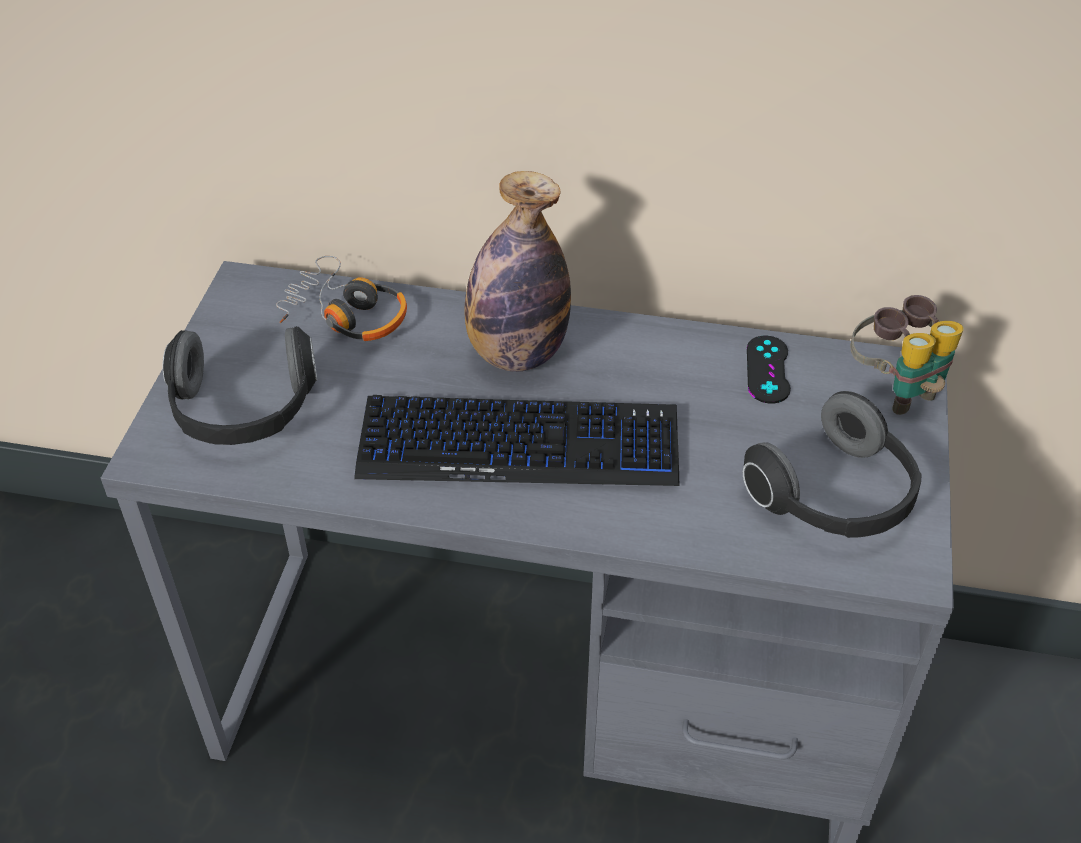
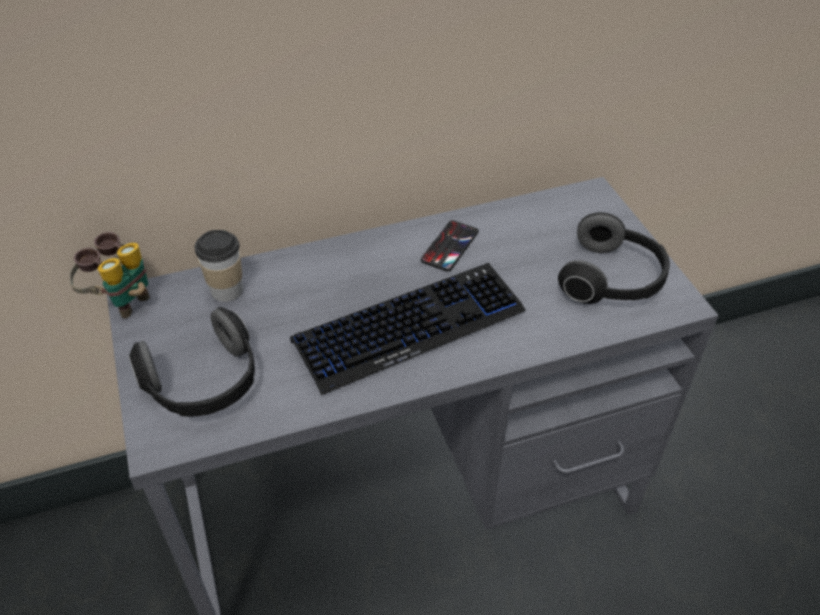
camera: 30 degrees left, 0 degrees up
(345, 314) = (227, 290): headphones -> cup
(516, 354) = (362, 271): bottle -> none
(650, 365) = (449, 246): none -> phone
(768, 370) = (518, 222): black game controller -> none
(895, 387) = (594, 205): binoculars -> binoculars (121, 300)

